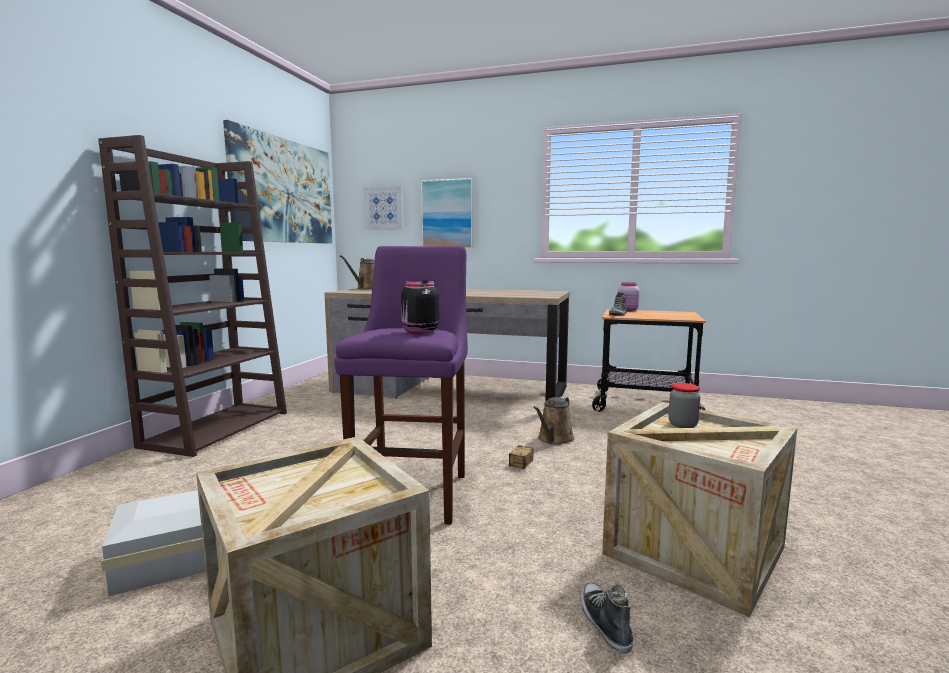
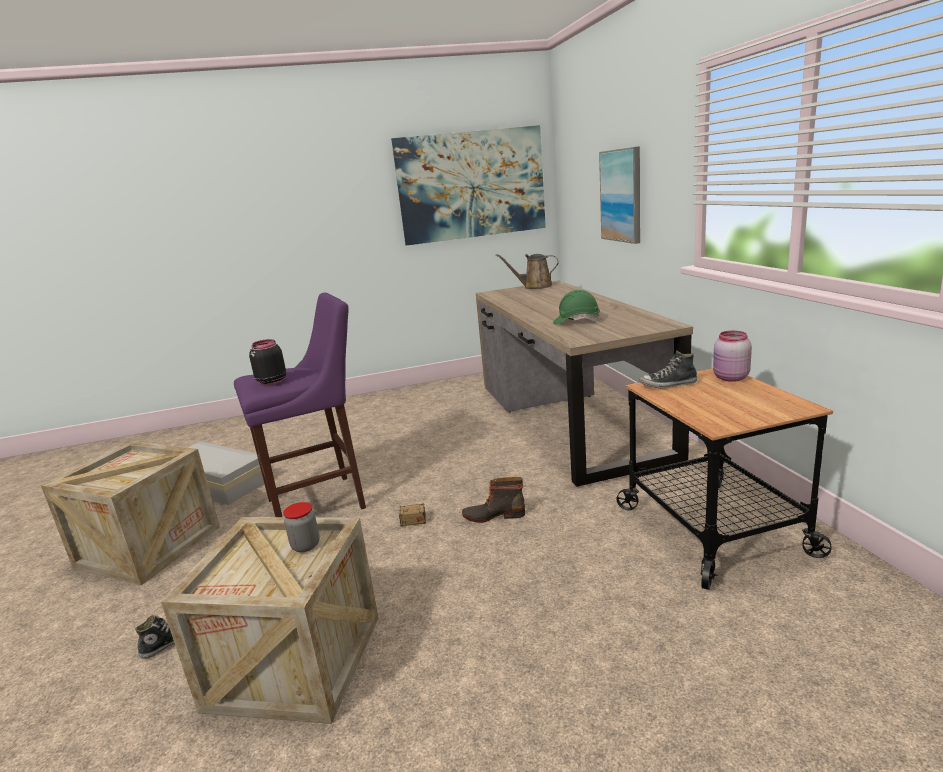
camera: 60 degrees right, 10 degrees up
(218, 428) = (370, 401): brown bookcase -> none
(384, 208) = (581, 186): picture -> none
(499, 293) = (576, 321): none -> green hard hat
(554, 439) = (494, 515): brown watering can -> boot

